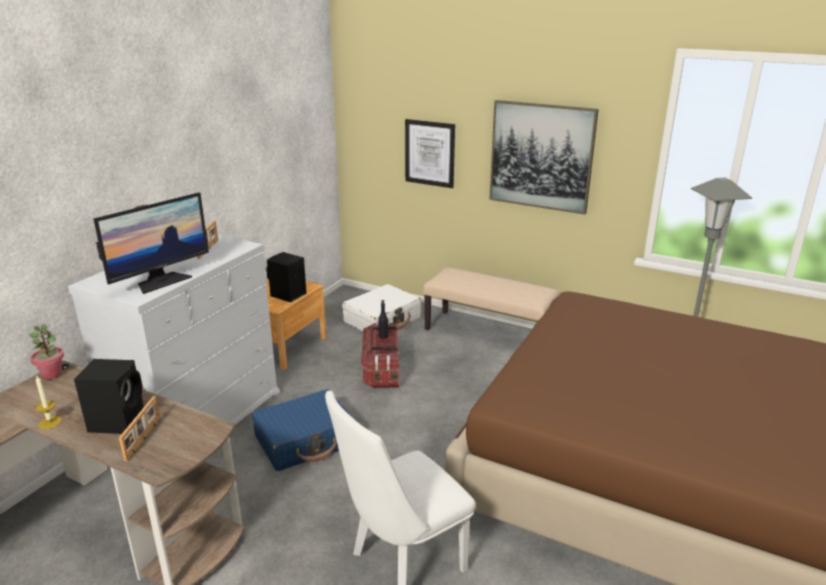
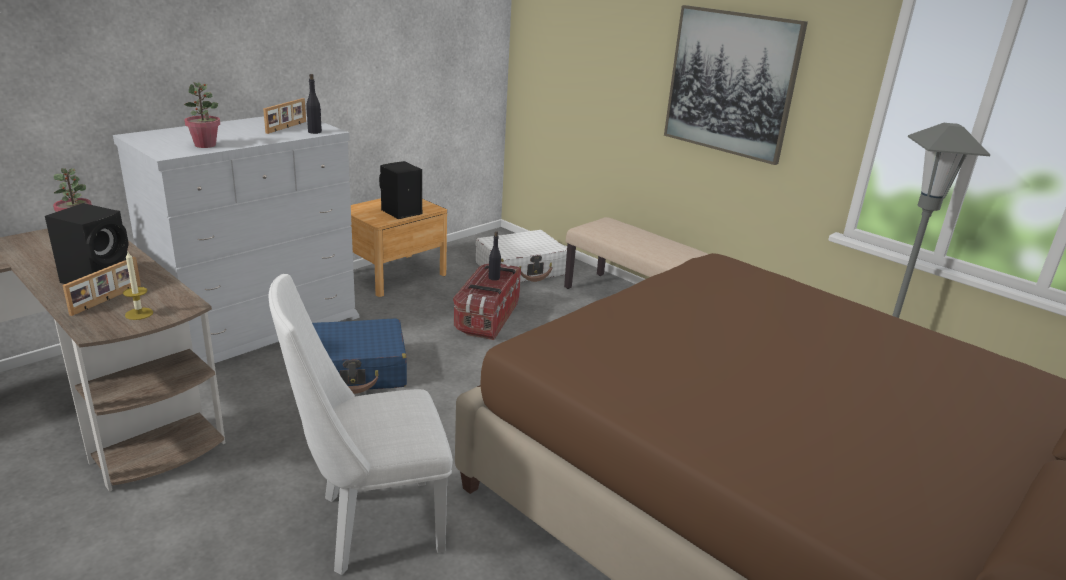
camera: 15 degrees right, 0 degrees up
(50, 422) = (35, 267): candle -> candle (139, 314)
(161, 281) = (205, 145): monitor -> potted plant
(236, 249) = (315, 132): none -> black bottle
(430, 153) = (605, 71): picture -> none

